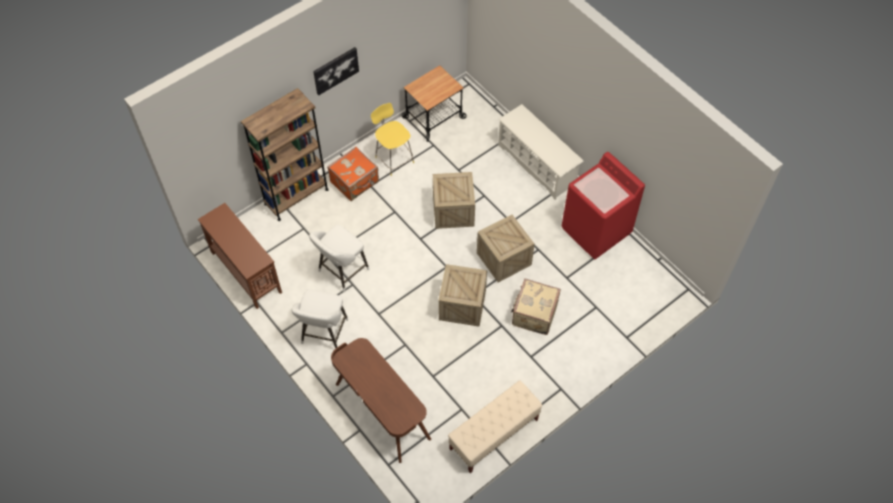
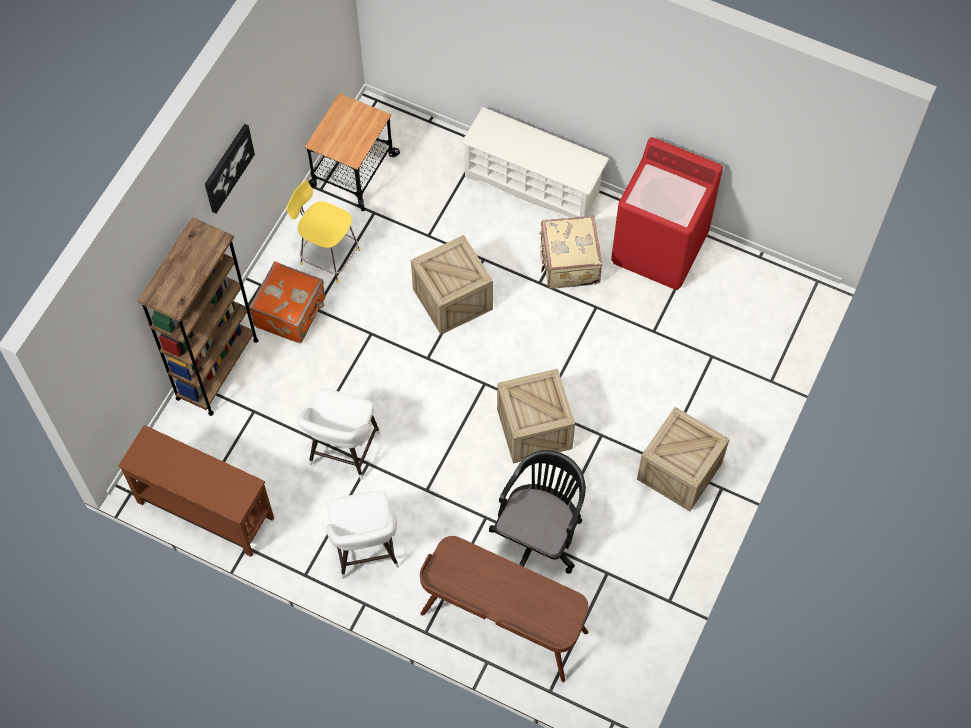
camera: 25 degrees left, 5 degrees up
(432, 368) = (539, 534): none -> black office chair
(493, 434) = (666, 588): beige bench -> none
(504, 259) = (556, 339): crate -> crate (679, 471)
(533, 314) = (635, 400): beige suitcase -> beige suitcase (568, 263)

